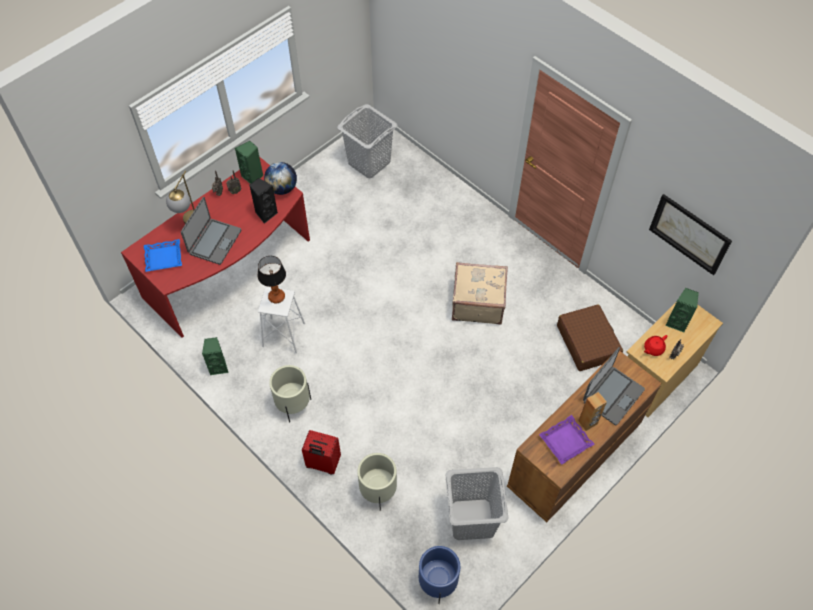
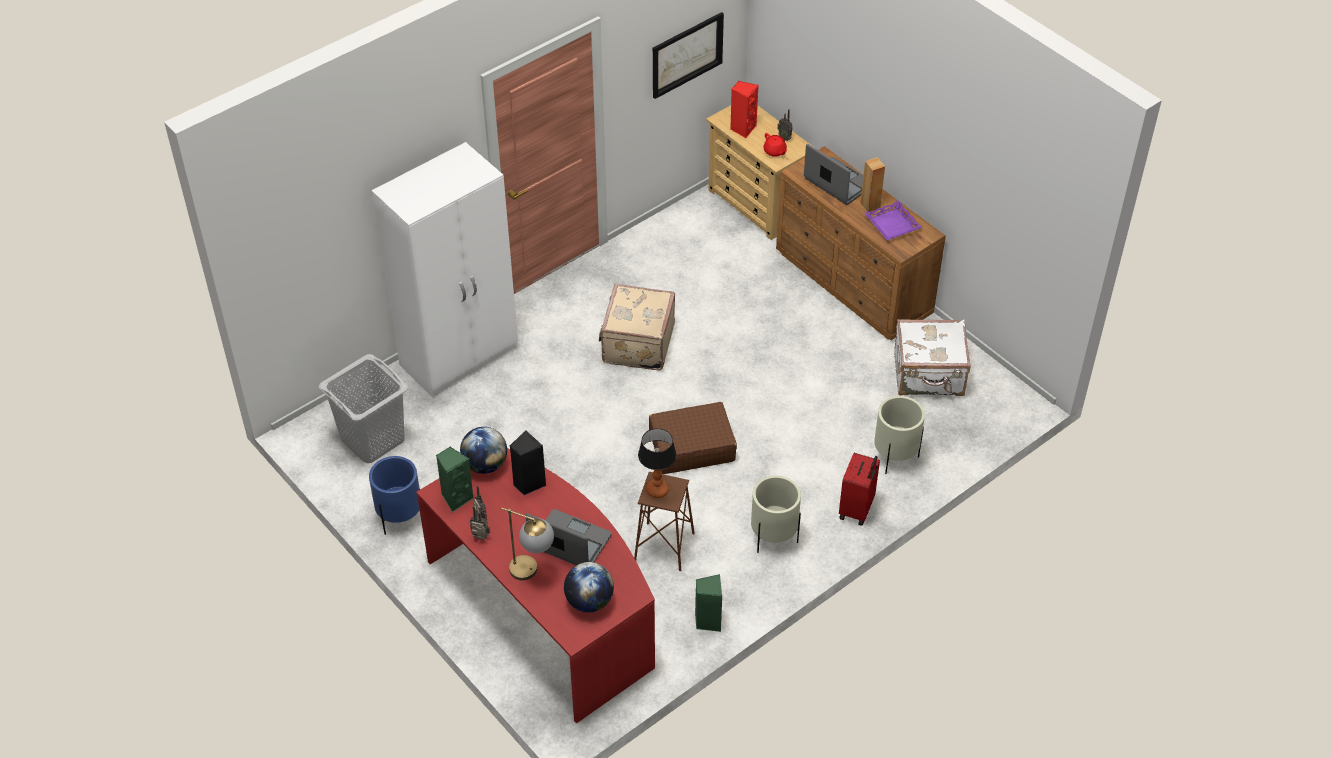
camera: 85 degrees left, 10 degrees down
(163, 257) = (589, 601): blue tray -> globe
(284, 335) = (664, 547): white stool -> brown stool
(438, 582) = (1003, 411): blue planter -> blue planter (400, 518)
(449, 198) = (460, 356): none -> white wardrobe
(472, 519) = (929, 376): grey laundry basket -> white suitcase
(587, 342) = (706, 252): brown suitcase -> brown suitcase (691, 446)
(677, 322) = (742, 129): green speaker -> red speaker

